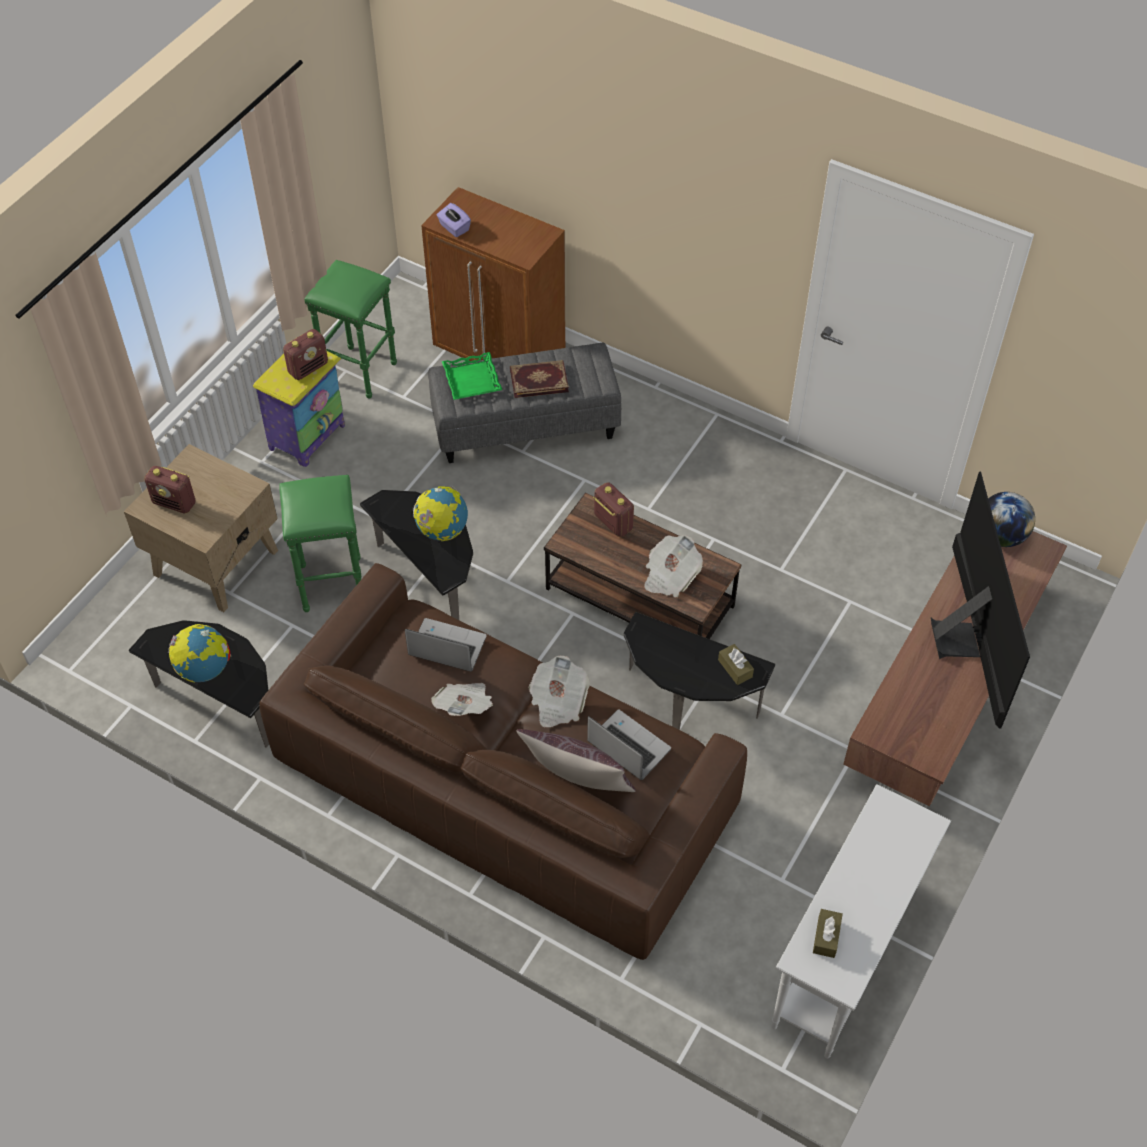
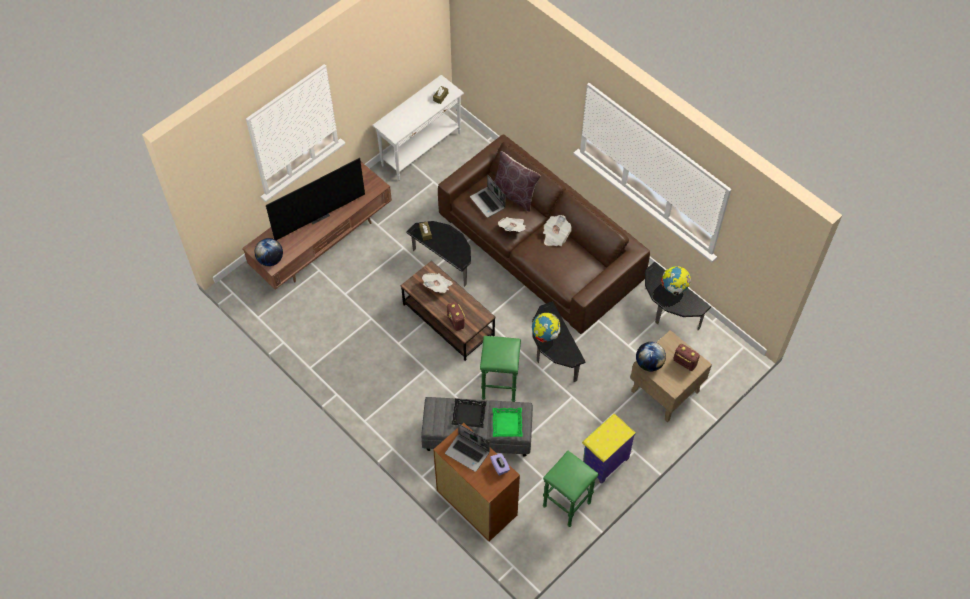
camera: 165 degrees left, 5 degrees up
(239, 488) = (649, 363): none -> globe
(308, 368) = (602, 436): radio -> none
(333, 582) = (603, 364): green stool -> green stool (499, 387)
(446, 647) = (558, 264): laptop -> laptop (468, 453)
(538, 380) = (469, 415): book -> black tray
(962, 640) = (318, 215): television -> television turned 135 degrees counterclockwise

